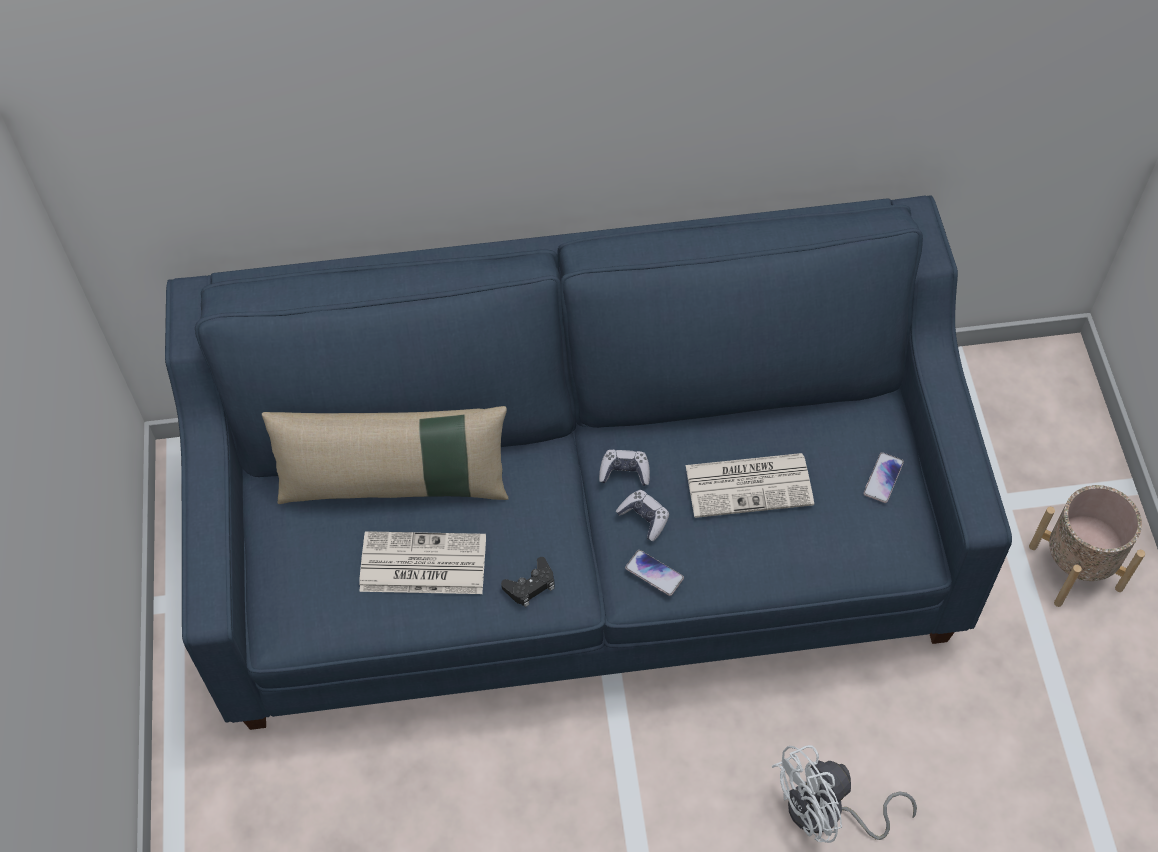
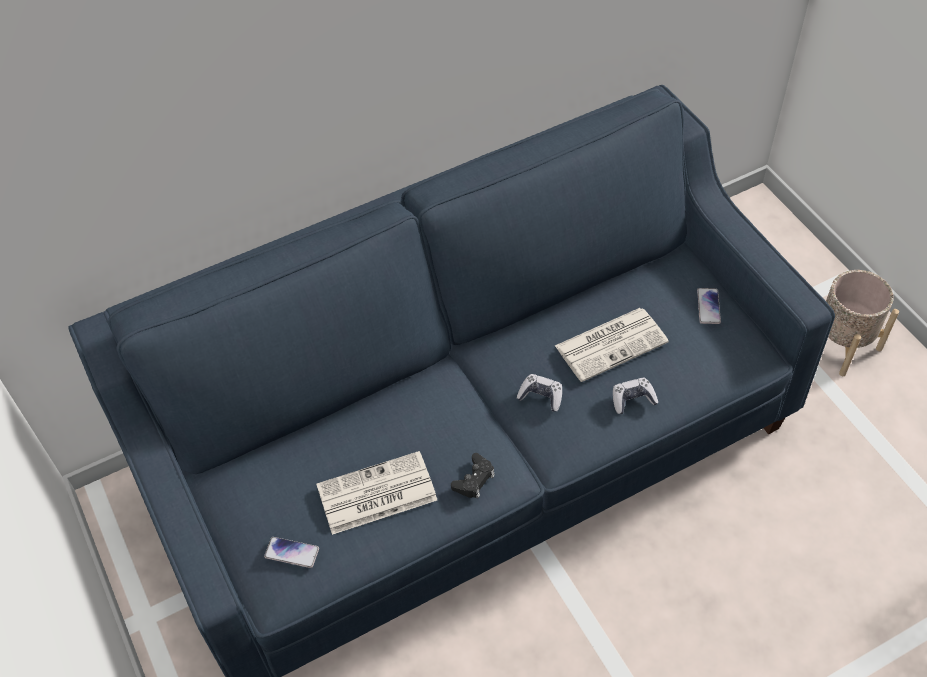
camera: 20 degrees left, 5 degrees down
(395, 484) = (324, 438): beige pillow -> none
(624, 472) = (508, 366): game controller -> game controller (632, 399)
(654, 573) = (568, 436): phone -> phone (291, 553)
(827, 813) = (753, 590): white fan -> none

